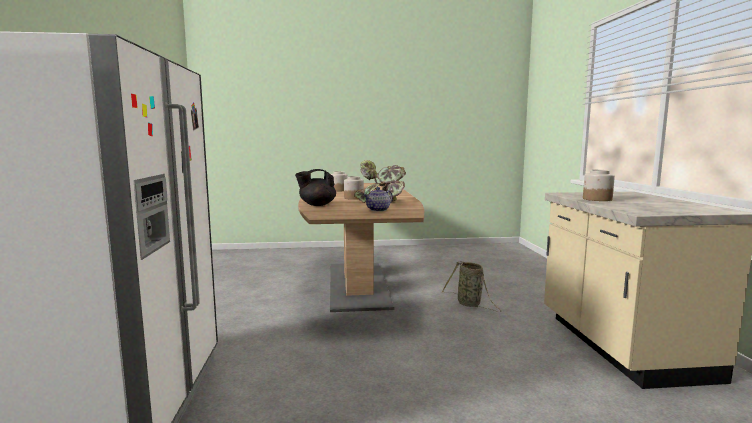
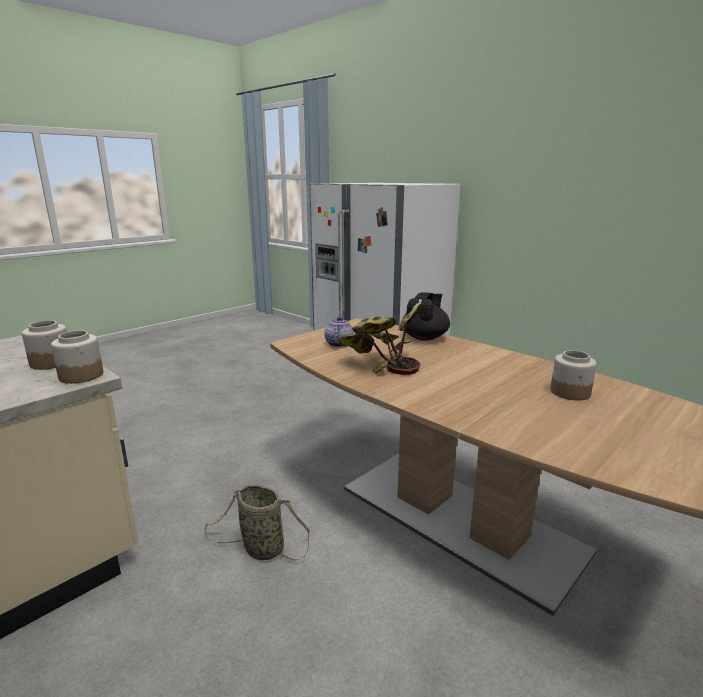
camera: 140 degrees right, 10 degrees up
(353, 198) = (447, 366): jar -> jar (82, 375)

